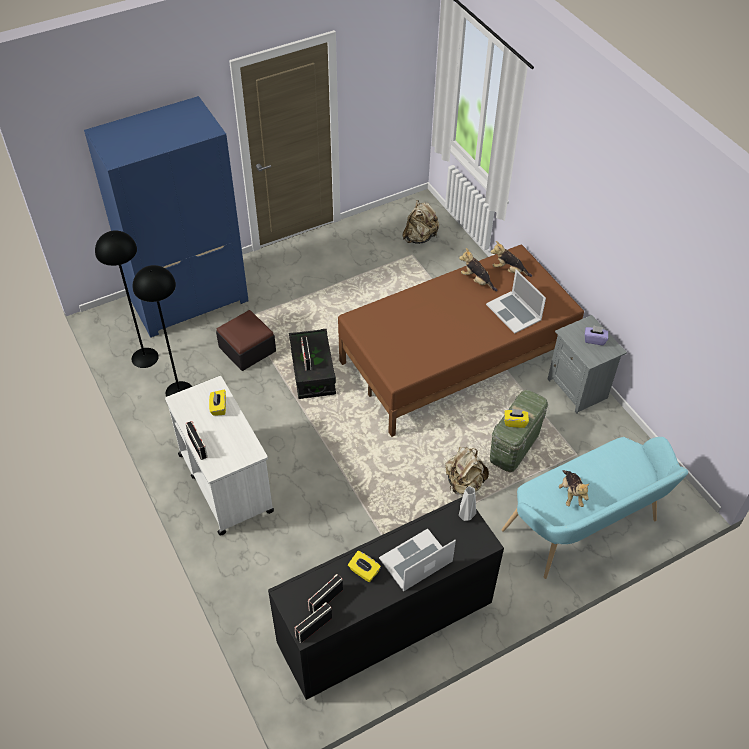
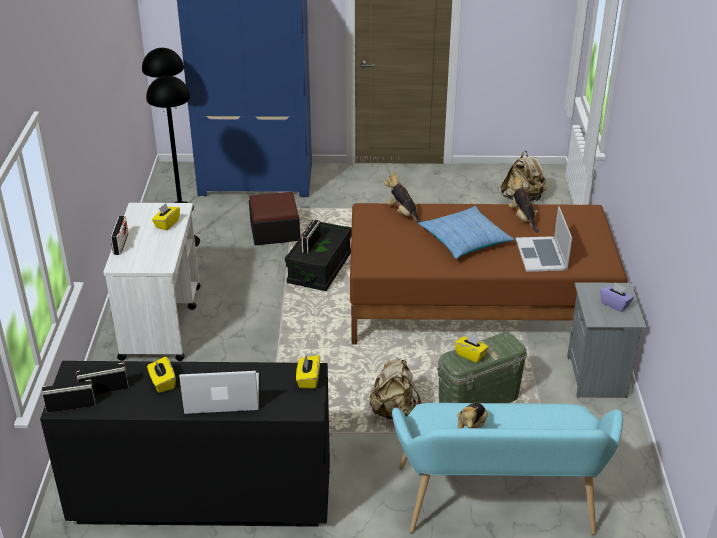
camera: 30 degrees right, 15 degrees down
(450, 320) = (465, 240): none -> pillow
(465, 516) = (308, 379): grey vase -> yellow tissue box
(509, 270) = (566, 221): plush toy -> plush toy (403, 213)

